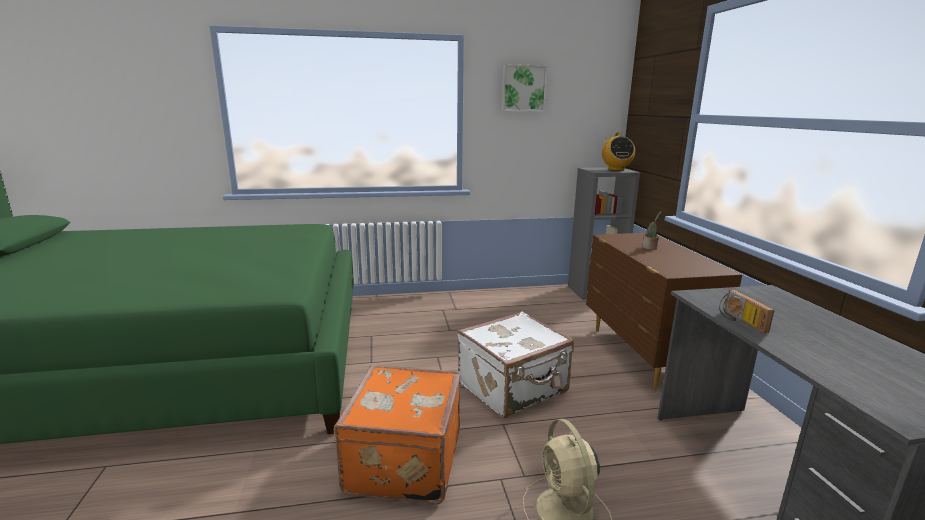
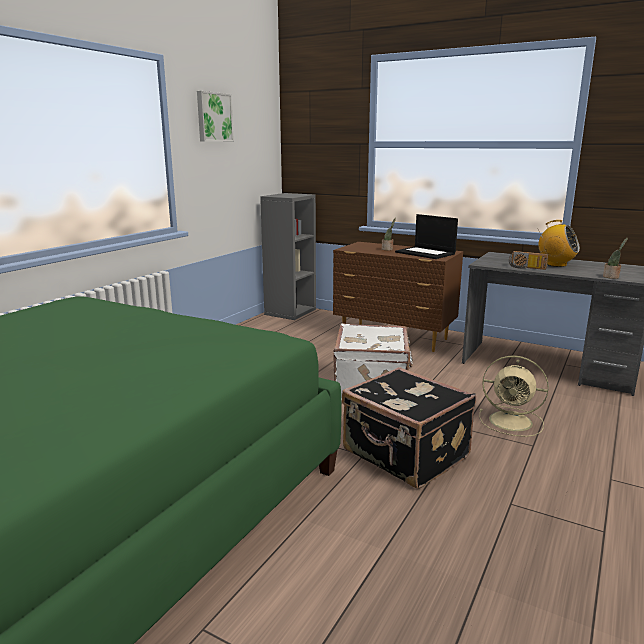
camera: 50 degrees left, 0 degrees up
(402, 461) = (405, 455): orange suitcase -> black suitcase
(616, 169) = (293, 194): radio -> radio (556, 264)
(678, 263) = (426, 253): none -> laptop
(850, 388) = (612, 277): none -> potted plant

